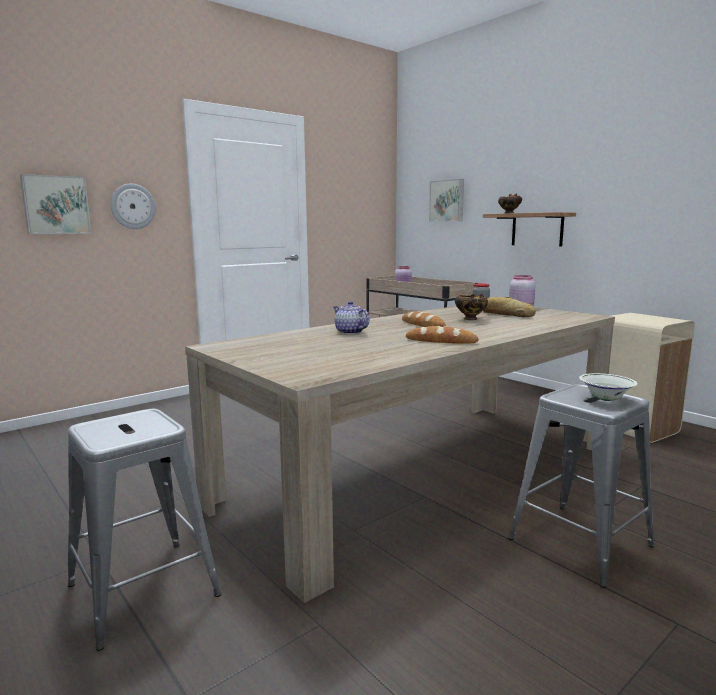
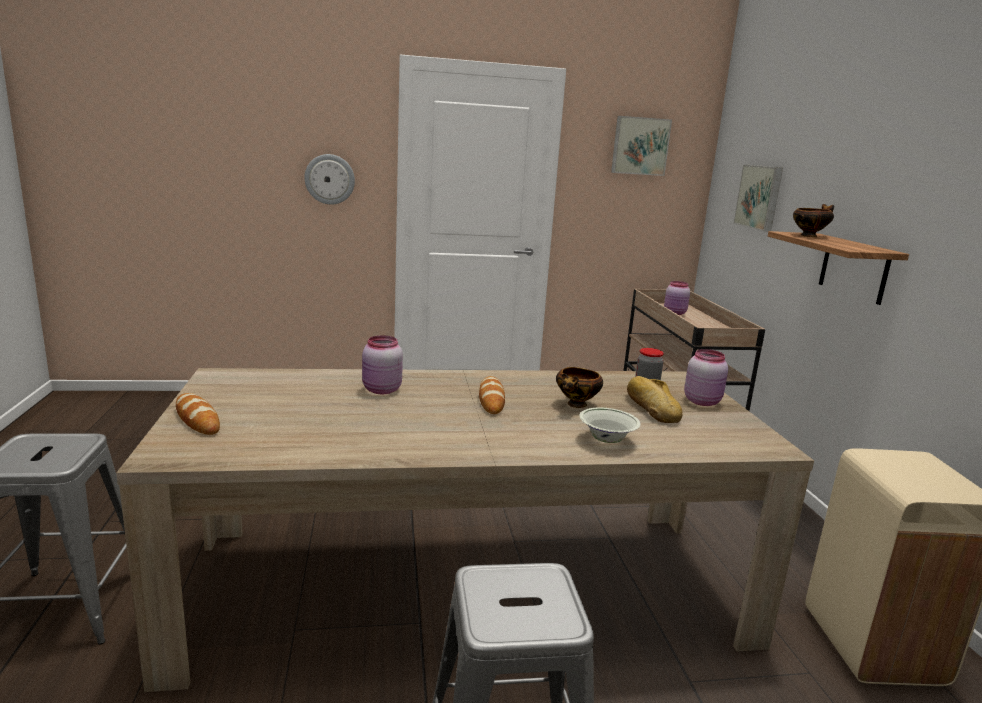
camera: 30 degrees right, 5 degrees up
(56, 205) = (249, 175): picture -> picture (640, 146)
(349, 332) = (381, 390): teapot -> pink jar
(441, 341) = (435, 438): bread -> bread (197, 419)
(605, 399) = (532, 610): white bowl -> white bowl (606, 440)

